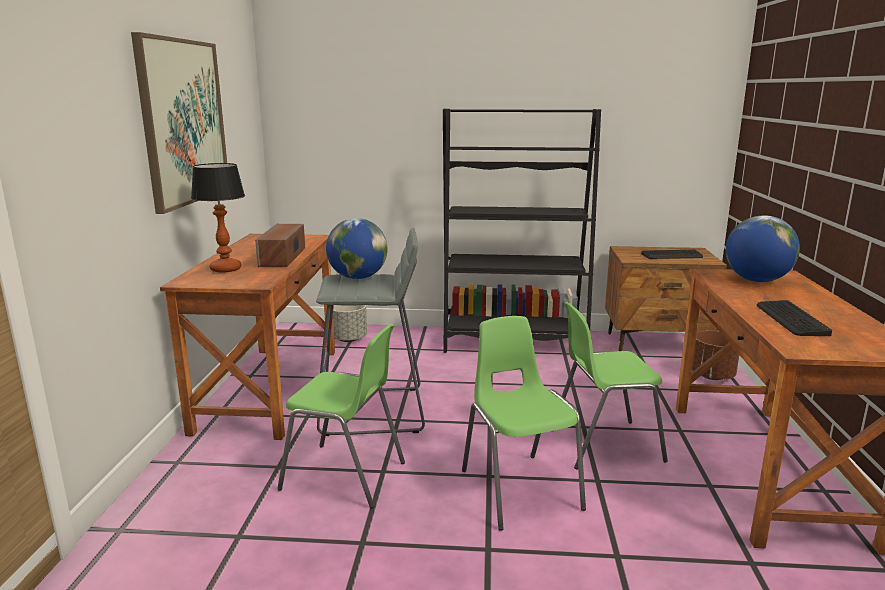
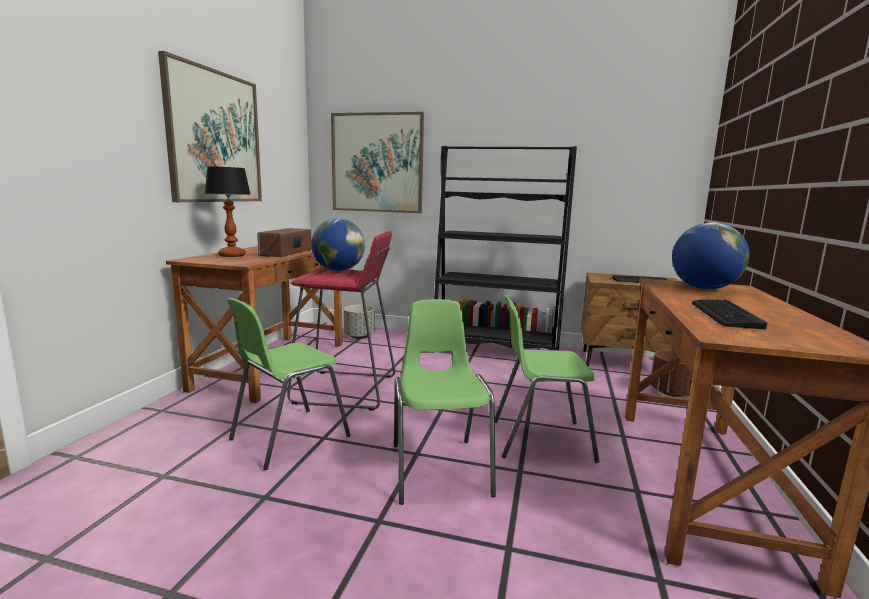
camera: 10 degrees right, 5 degrees down
(345, 476) = (288, 437): green chair -> green chair turned 105 degrees clockwise
(355, 125) = (377, 163): none -> picture
(373, 411) = (346, 390): grey stool -> red stool

